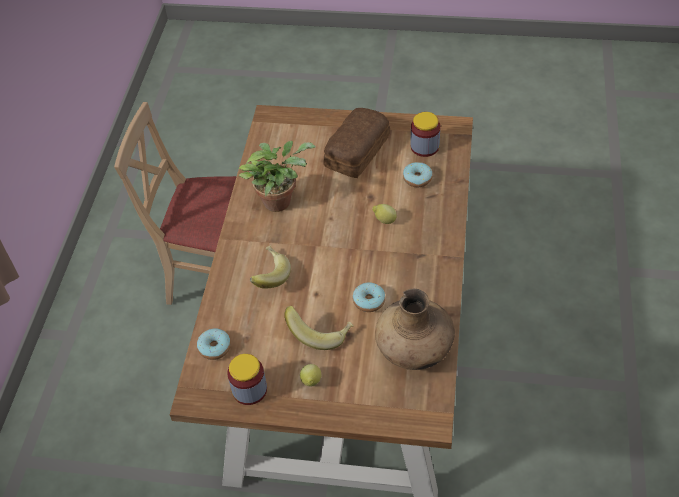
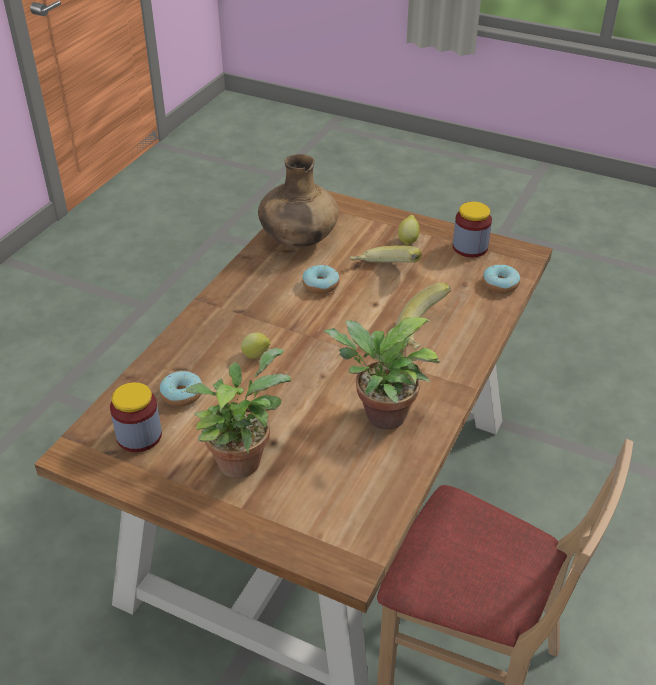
camera: 165 degrees left, 10 degrees down
(355, 151) = (241, 457): bread -> potted plant

